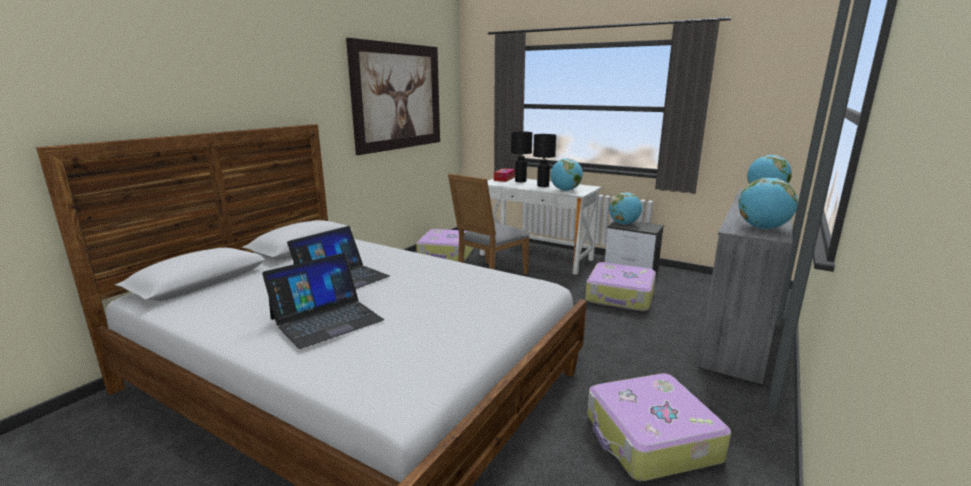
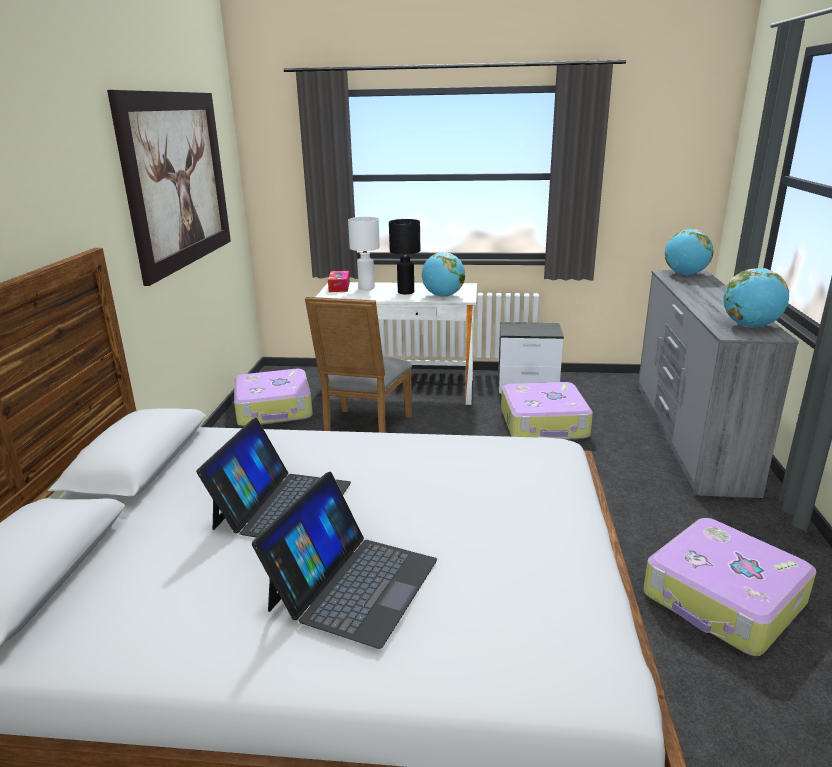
camera: 25 degrees left, 5 degrees up
(520, 181) = (366, 288): black table lamp -> white table lamp
(624, 224) = (515, 329): globe -> none

